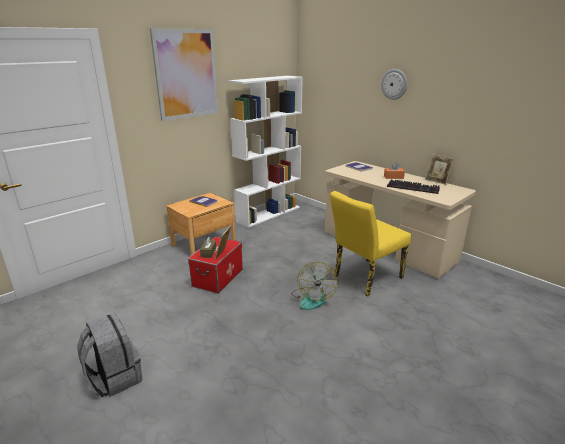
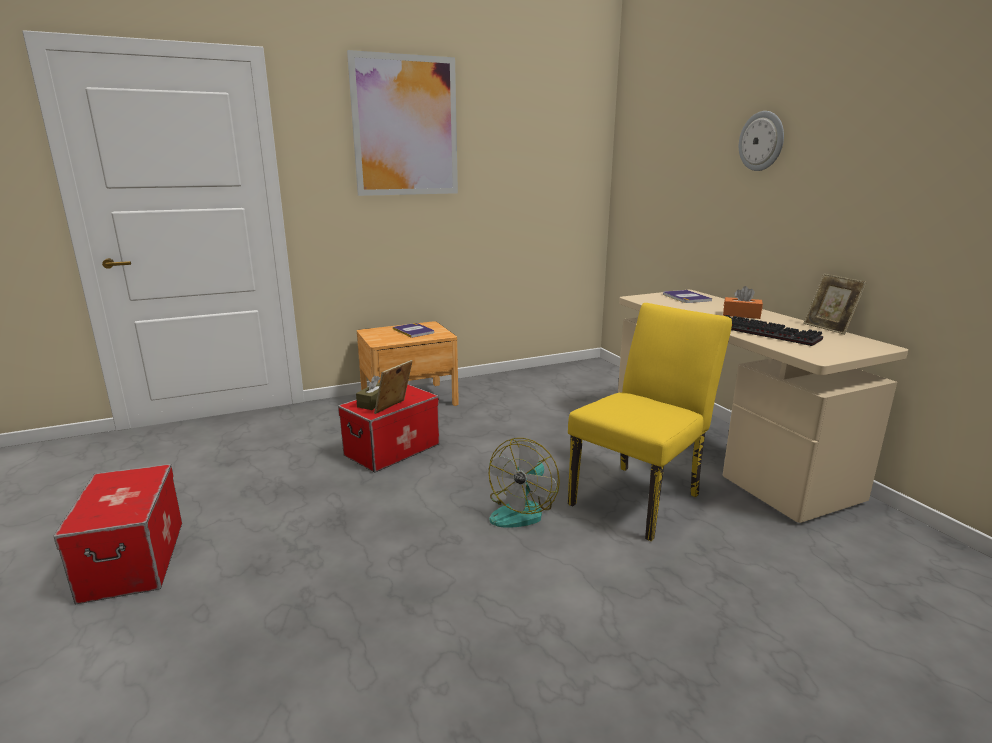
camera: 20 degrees right, 5 degrees down
(114, 378) = (133, 560): grey backpack -> storage box
(269, 214) = (540, 373): white bookcase -> none
(364, 279) = (641, 496): yellow chair -> yellow chair turned 150 degrees clockwise

